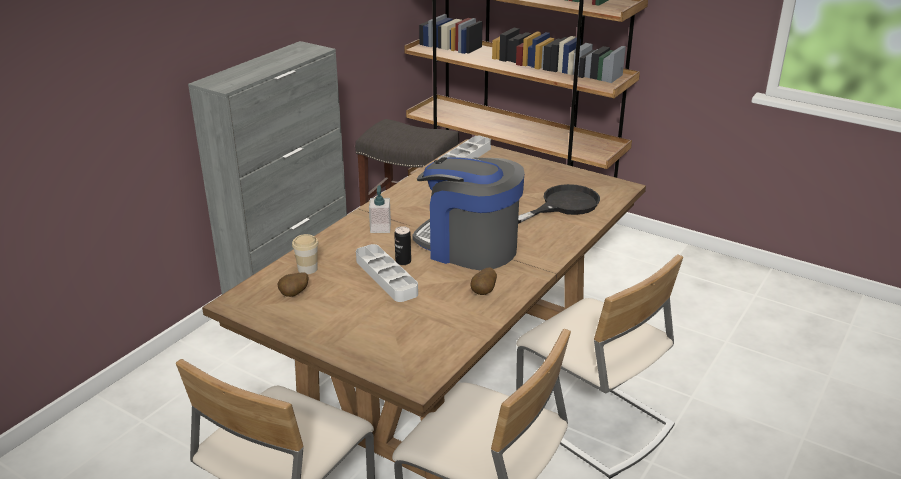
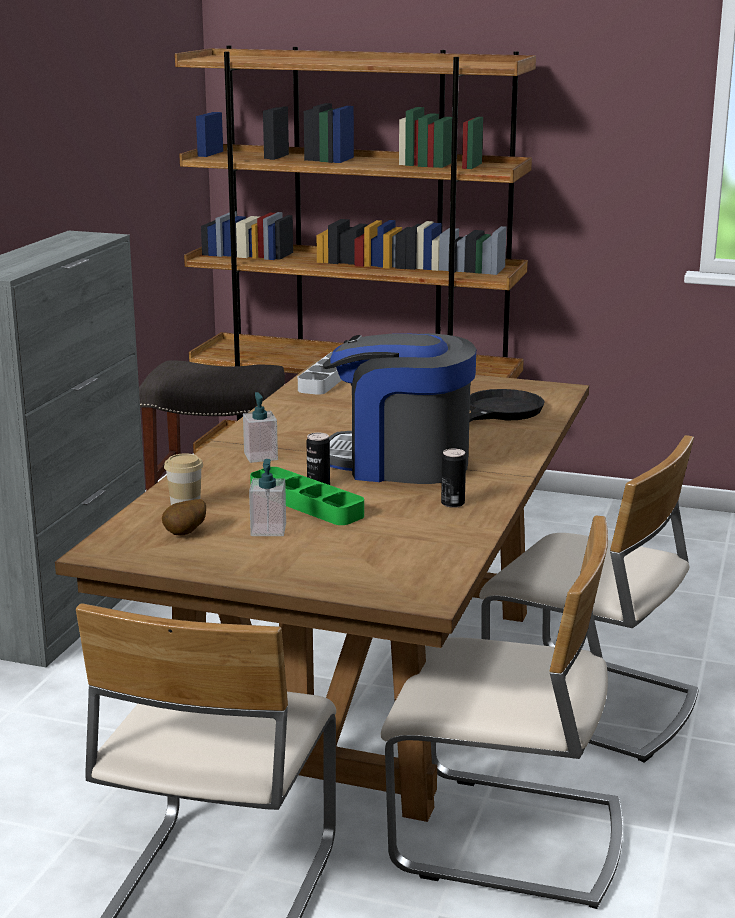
camera: 15 degrees left, 10 degrees down
(348, 299) = (268, 530): none -> soap dispenser
(386, 277) = (306, 503): grey tray -> green tray
(484, 292) = (452, 503): potato -> can

